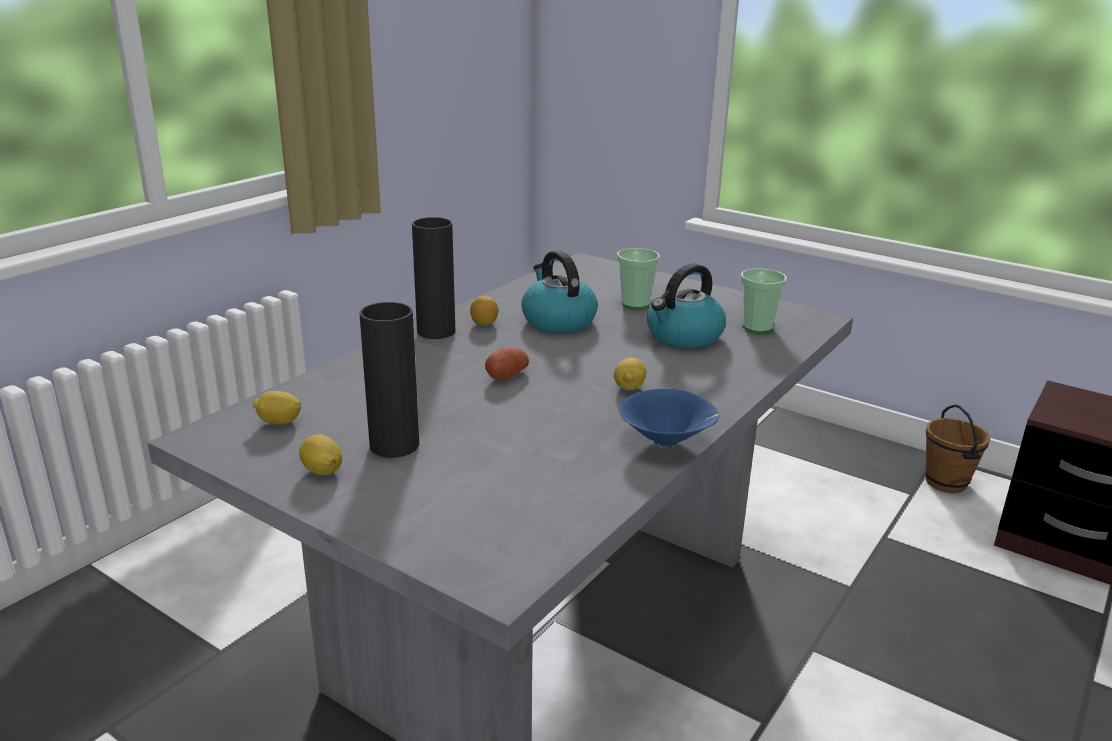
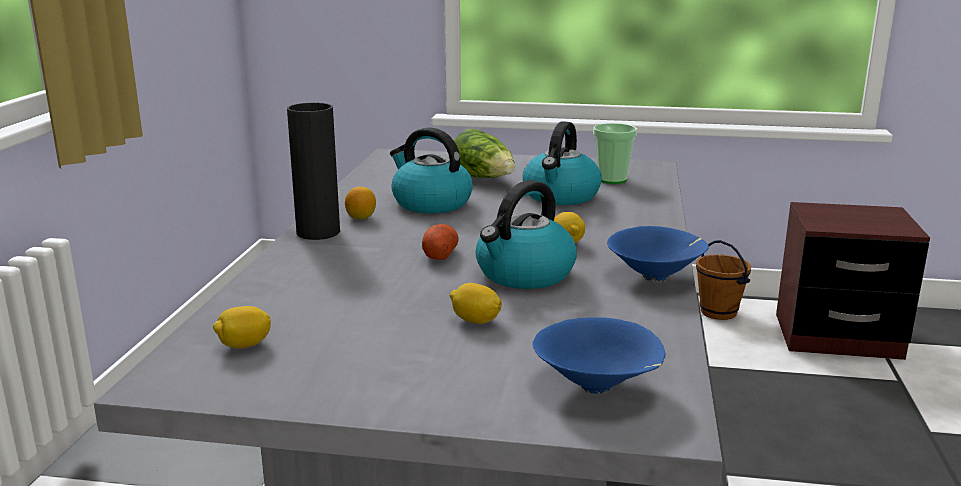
camera: 25 degrees left, 5 degrees down
(322, 471) = (354, 378): lemon -> lemon (475, 321)
(394, 445) = (404, 337): black vase -> none
(488, 532) = (598, 388): none -> blue bowl
(554, 411) = (524, 274): none -> kettle
(635, 303) = (484, 179): cup -> lettuce

